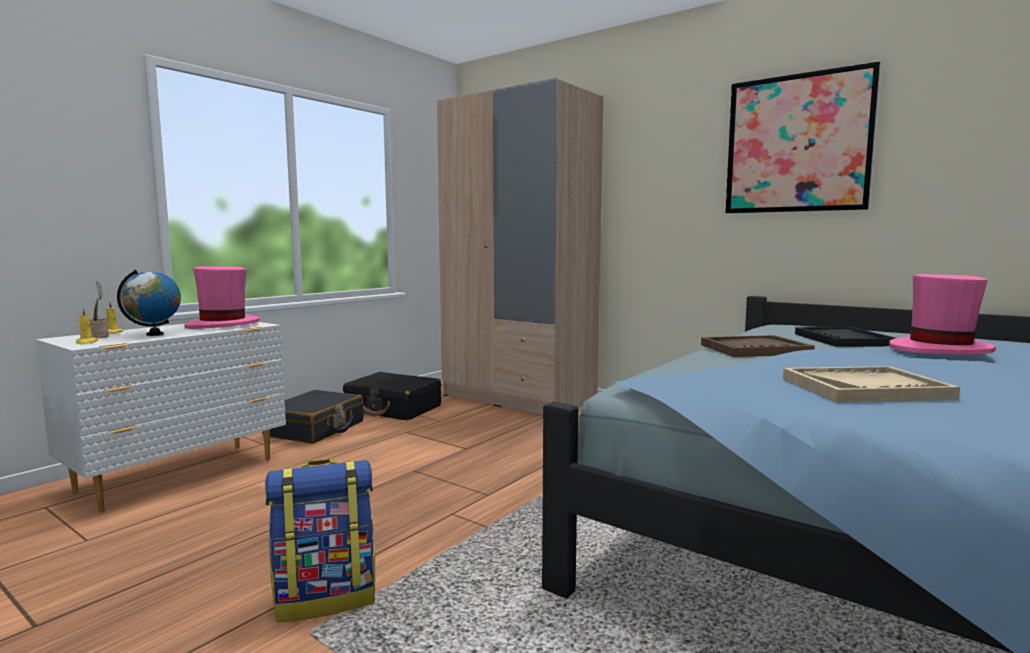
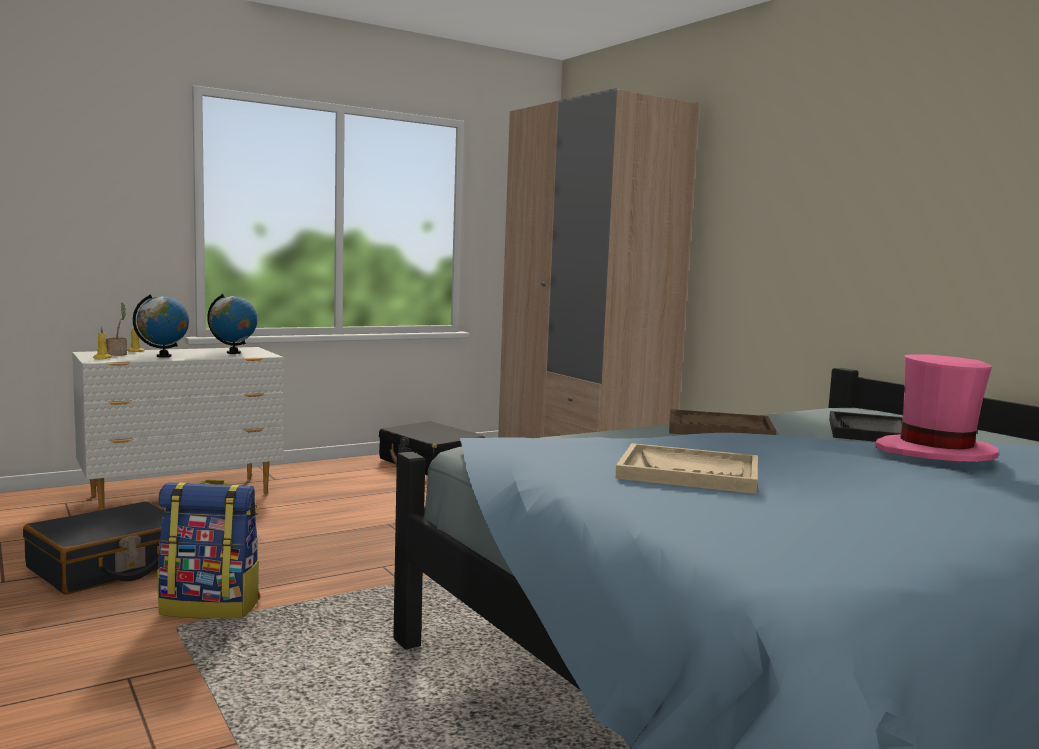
camera: 20 degrees right, 0 degrees up
(223, 325) = (233, 353): pink hat -> globe
(315, 429) = (334, 472): black suitcase -> black suitcase (110, 567)
(797, 144) = (906, 170): picture -> none

